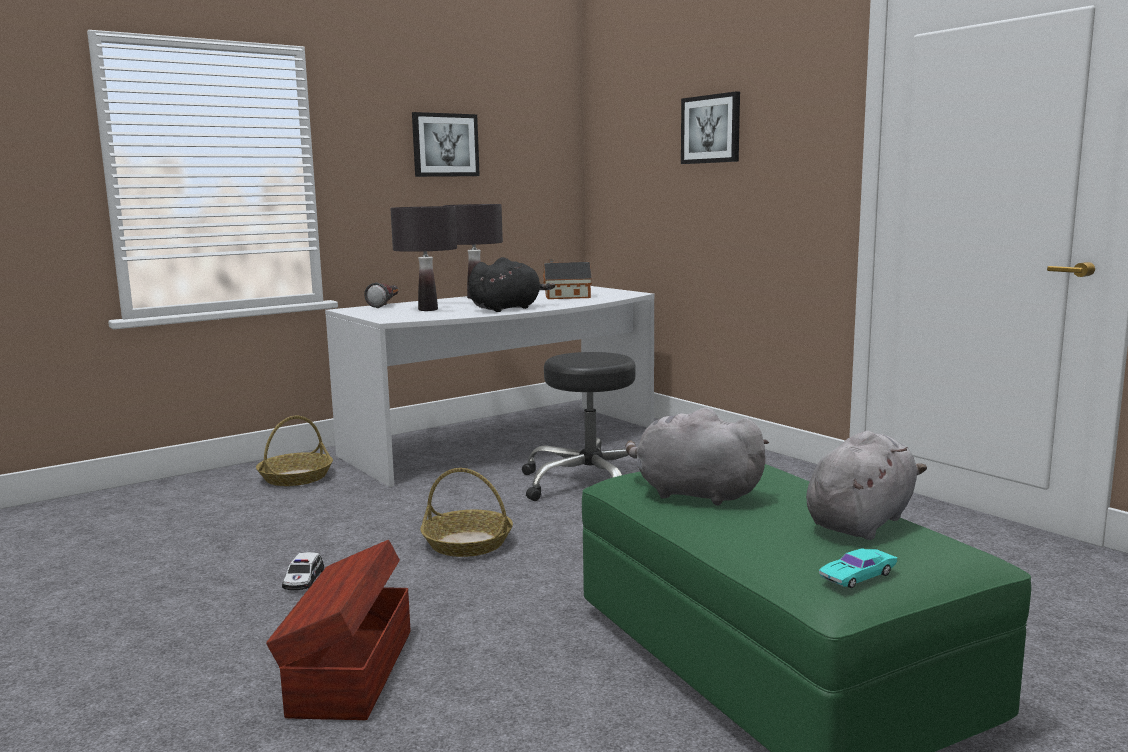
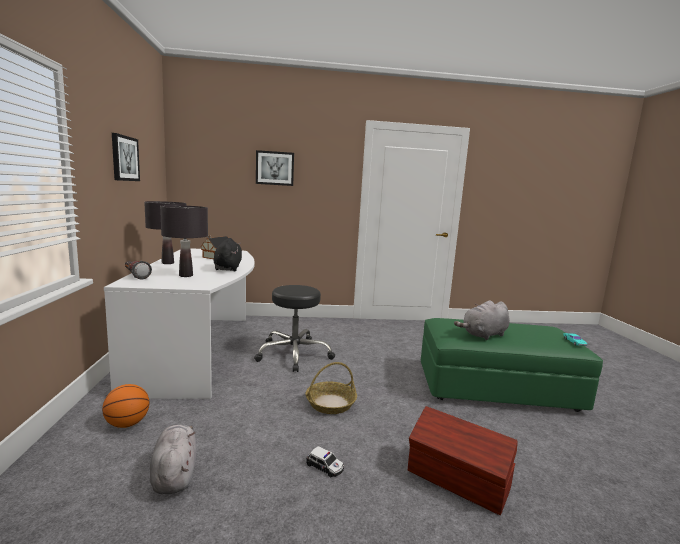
camera: 60 degrees left, 0 degrees up
(296, 477) = (127, 424): basket -> basketball
(861, 521) = (526, 327): grey plush toy -> grey plush toy (174, 474)

